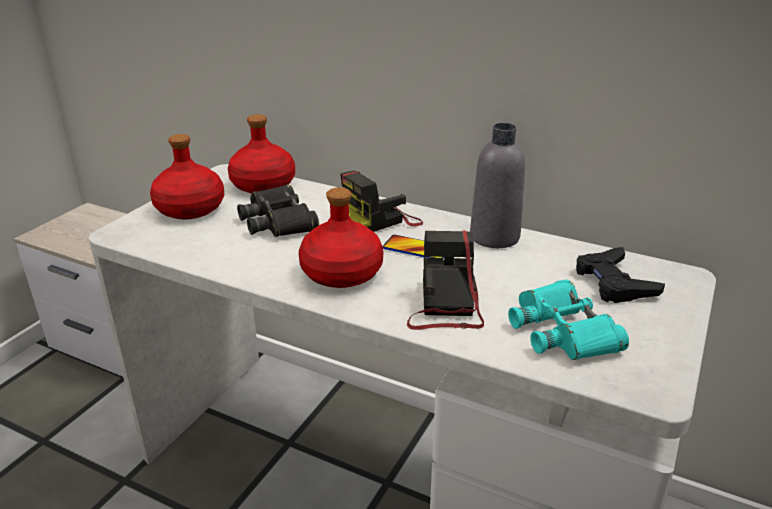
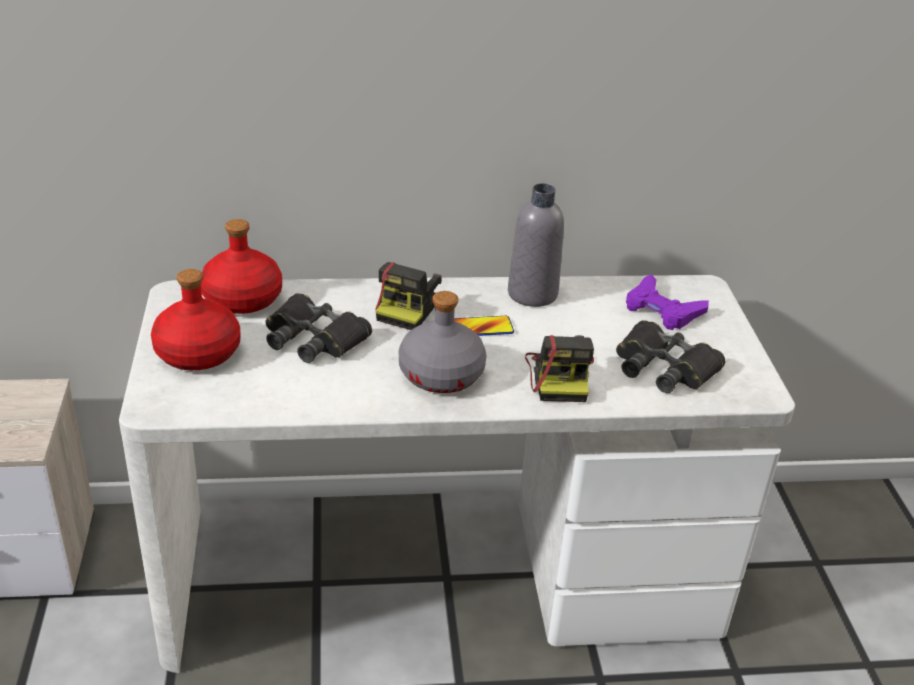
camera: 35 degrees left, 5 degrees up
(341, 273) = (441, 375): red bottle -> grey bottle
(445, 306) = (560, 376): camera -> camera turned 150 degrees counterclockwise
(562, 330) = (664, 367): turquoise binoculars -> black binoculars
(613, 282) = (662, 310): black game controller -> purple game controller

